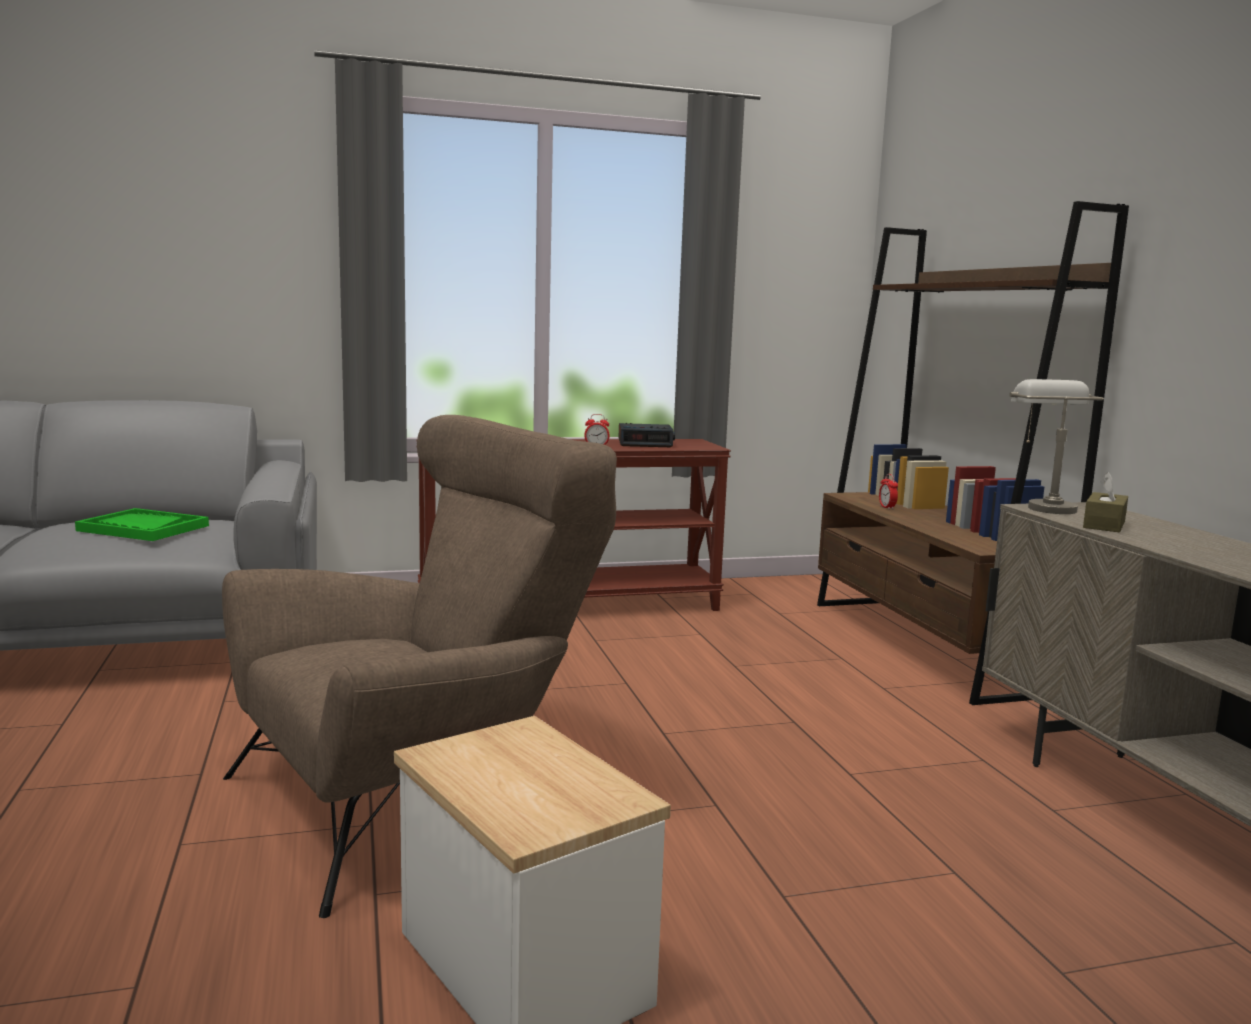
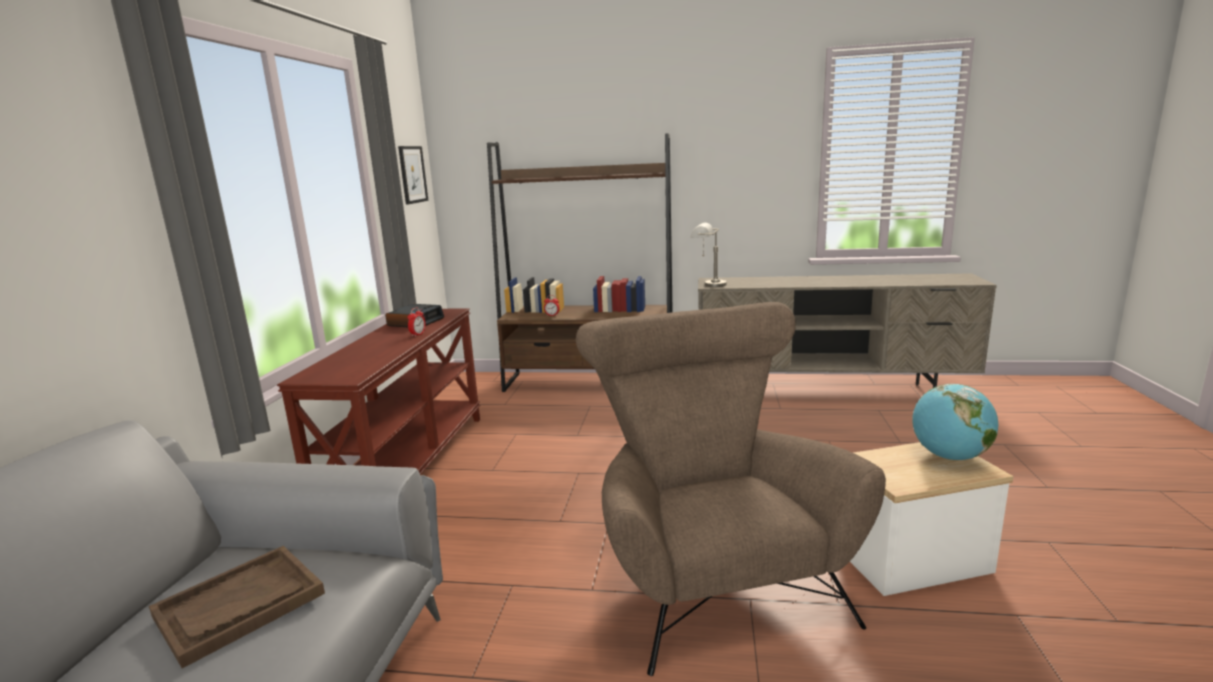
camera: 65 degrees left, 5 degrees up
(143, 528) = (239, 605): green tray -> brown tray
(571, 800) = (949, 457): none -> globe
(811, 273) = (412, 174): none -> picture
(1104, 525) = (750, 284): brown tissue box -> none

